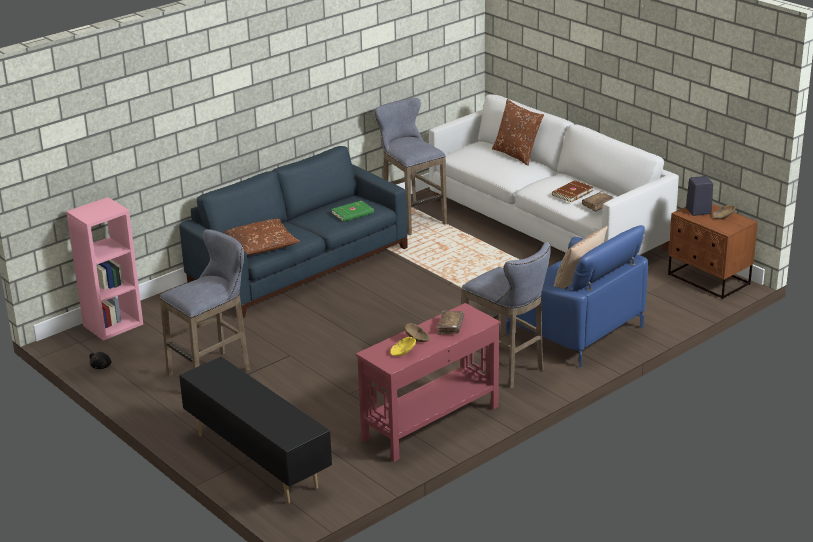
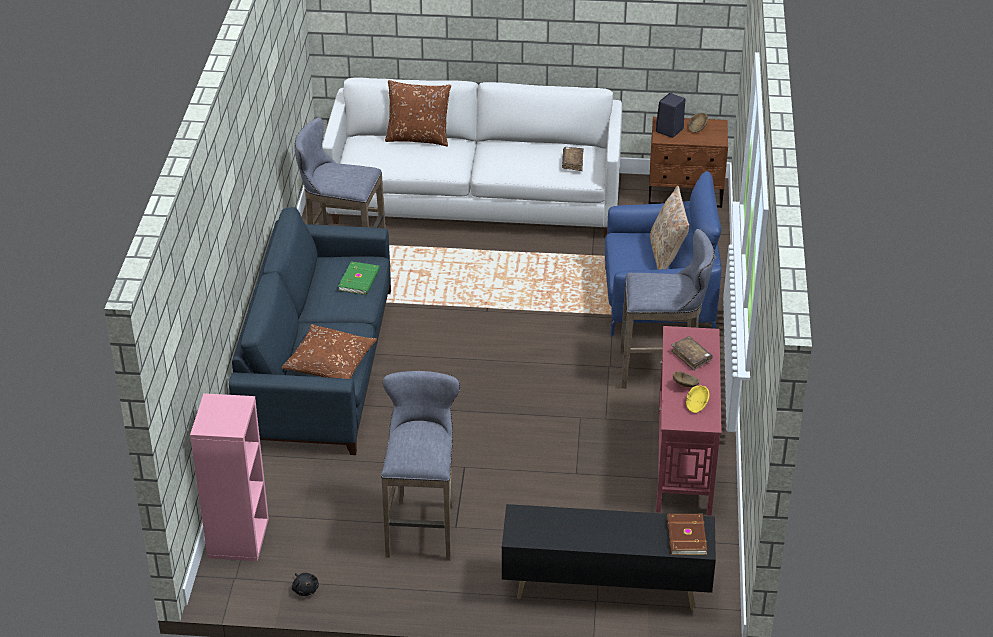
camera: 45 degrees left, 10 degrees up
(571, 193) = (534, 160): brown book -> brown book (685, 536)

